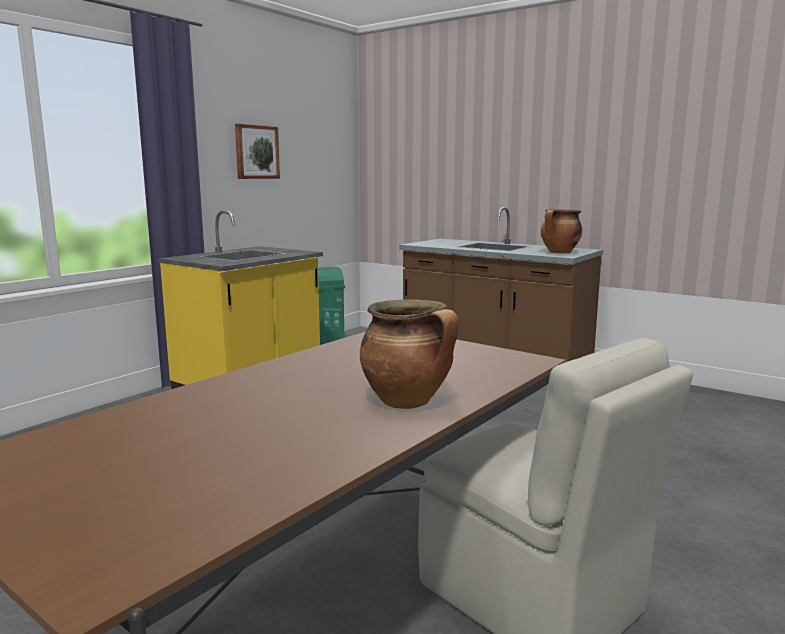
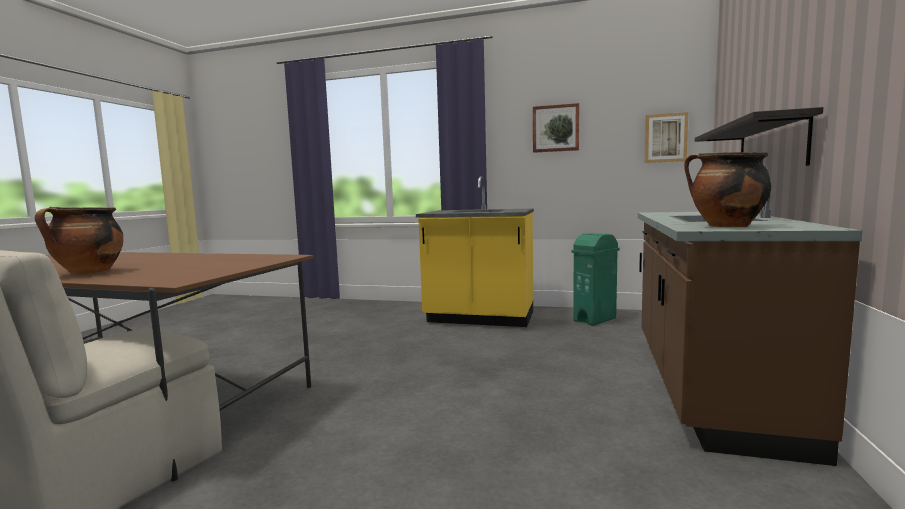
camera: 70 degrees right, 5 degrees down
(334, 171) = (665, 138): none -> picture
(481, 194) = (770, 146): none -> shelf

